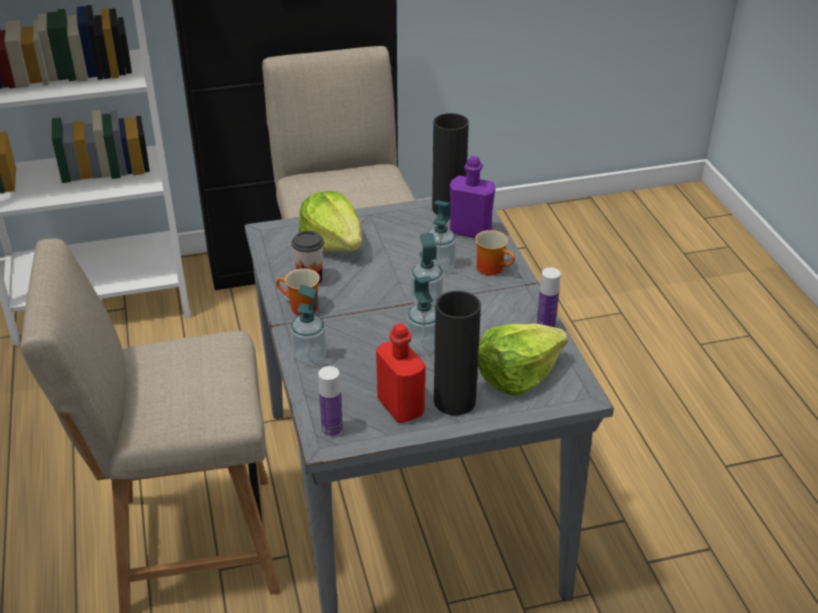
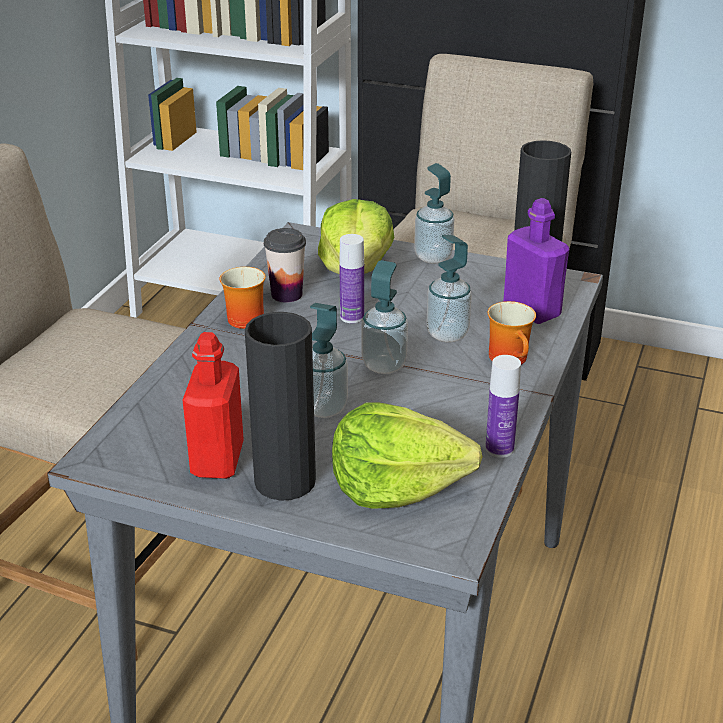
camera: 35 degrees right, 5 degrees down
(310, 357) = (188, 369): soap dispenser -> soap dispenser (433, 257)
(332, 430) = (117, 450): bottle -> bottle (352, 317)

